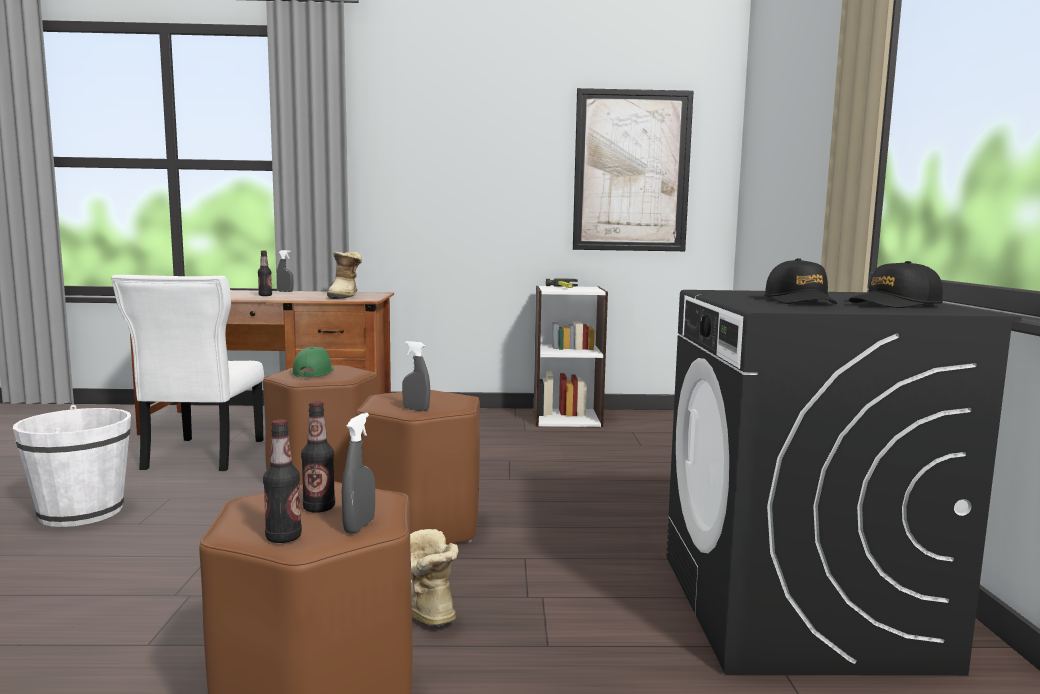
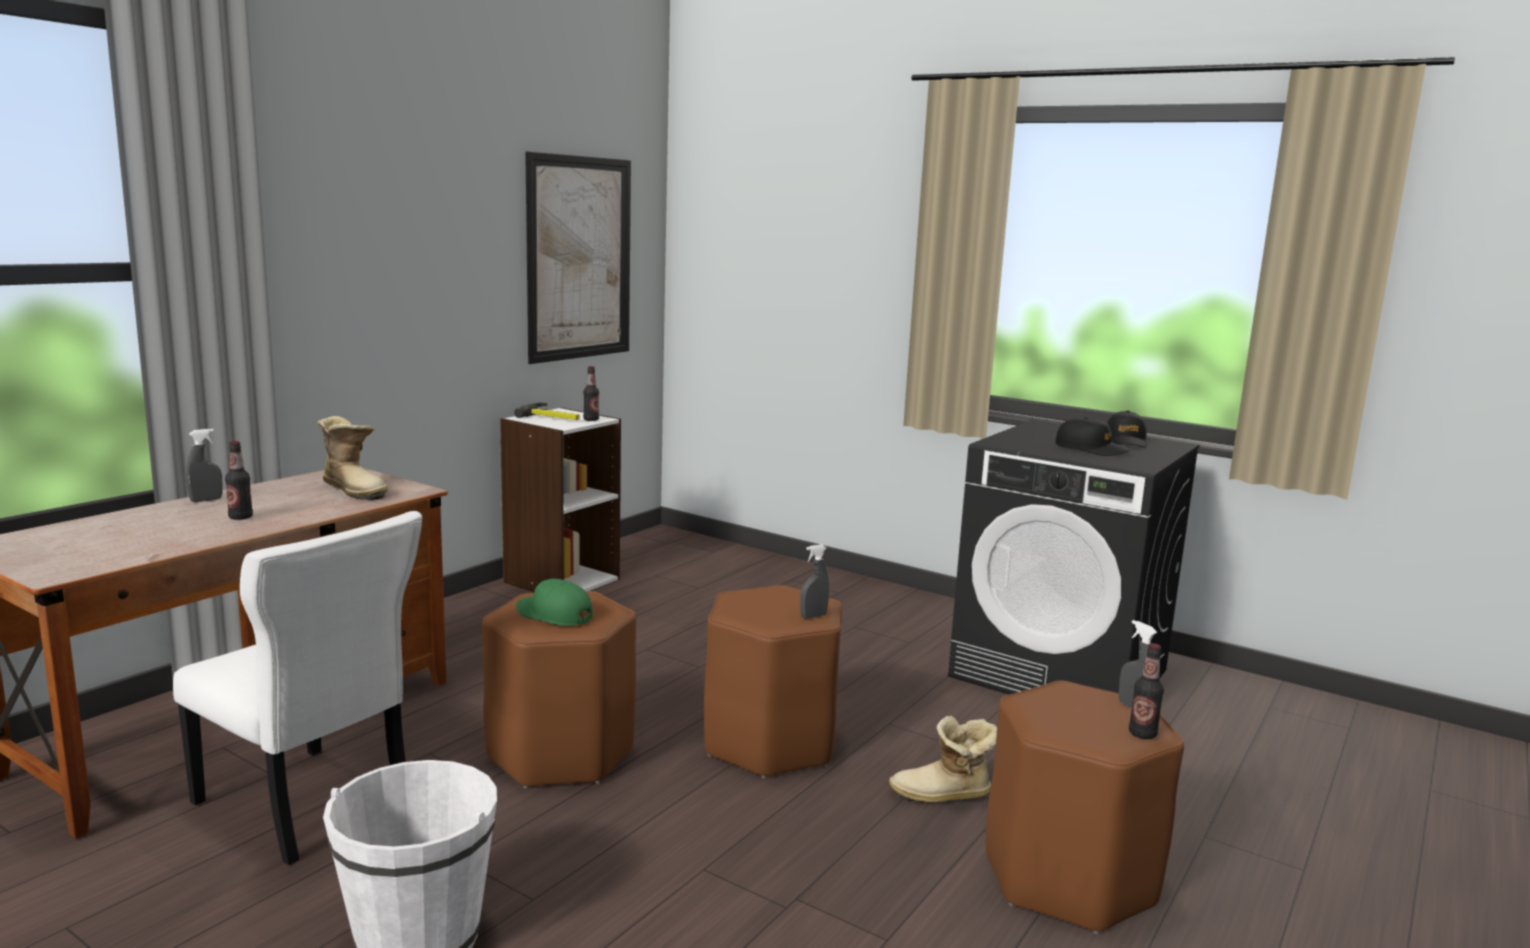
camera: 55 degrees left, 5 degrees up
(319, 508) = (1084, 711): bottle -> bottle (591, 420)

